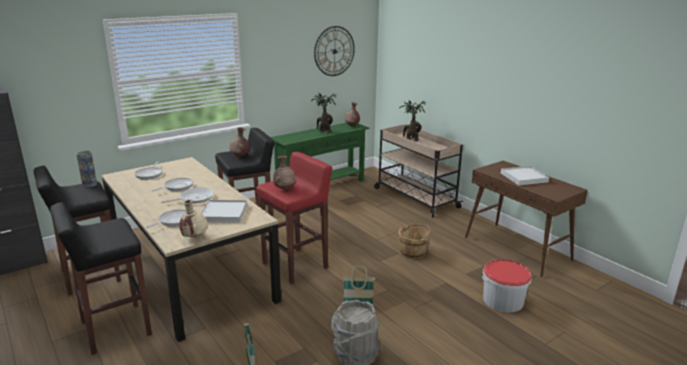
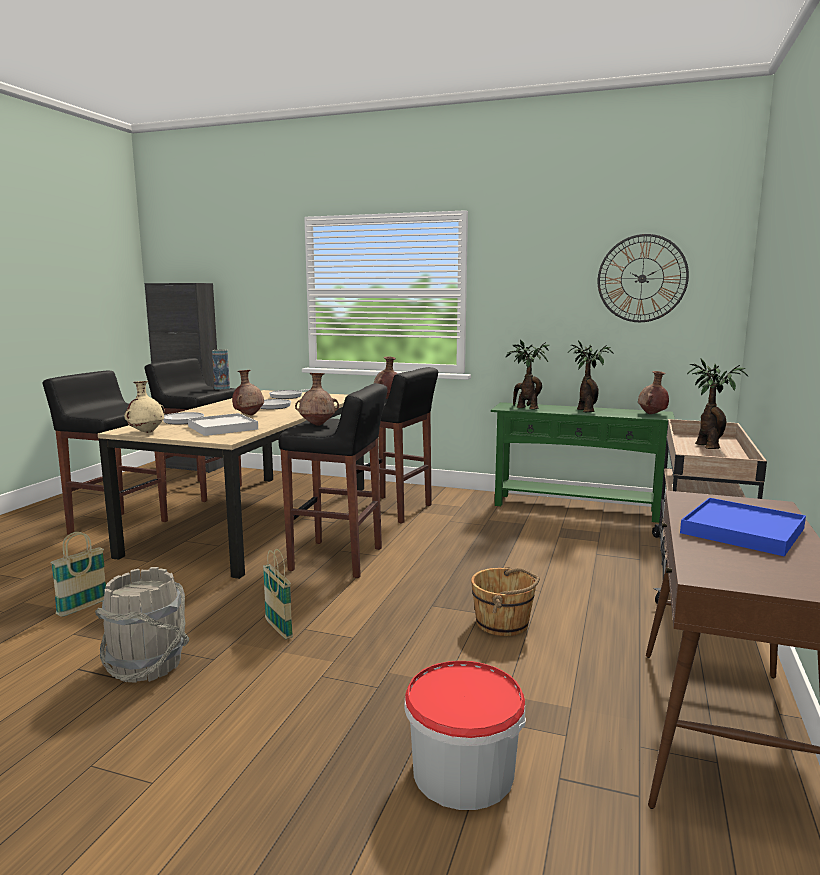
camera: 55 degrees right, 10 degrees down
(194, 198) = (249, 415): frying pan -> brown vase
(295, 138) = (525, 408): none -> potted plant
(296, 265) = (338, 559): red stool -> black stool
(524, 177) = (742, 531): white tray -> blue tray

